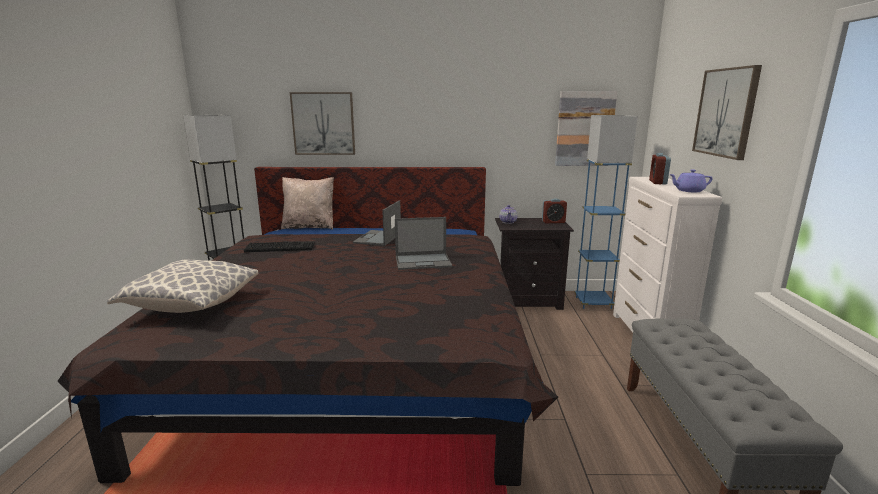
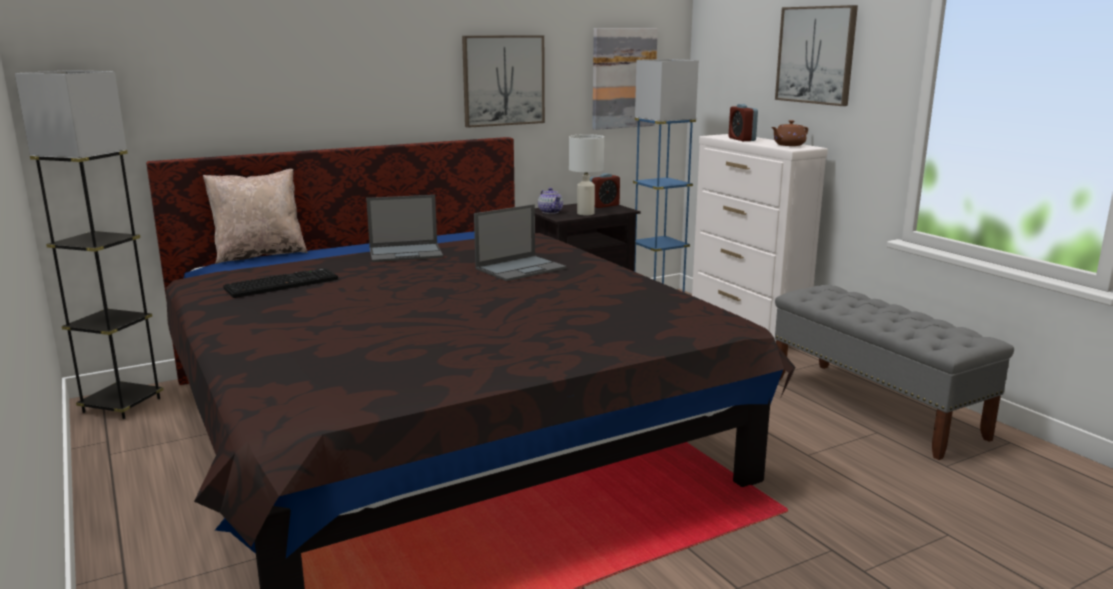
camera: 30 degrees left, 0 degrees up
(192, 304) = (304, 363): pillow -> none
(323, 123) = (263, 81): picture -> picture (503, 80)
(377, 238) = (406, 253): laptop -> laptop turned 90 degrees counterclockwise
(529, 226) = (585, 213): none -> white table lamp
(688, 191) = (788, 145): purple teapot -> brown teapot

